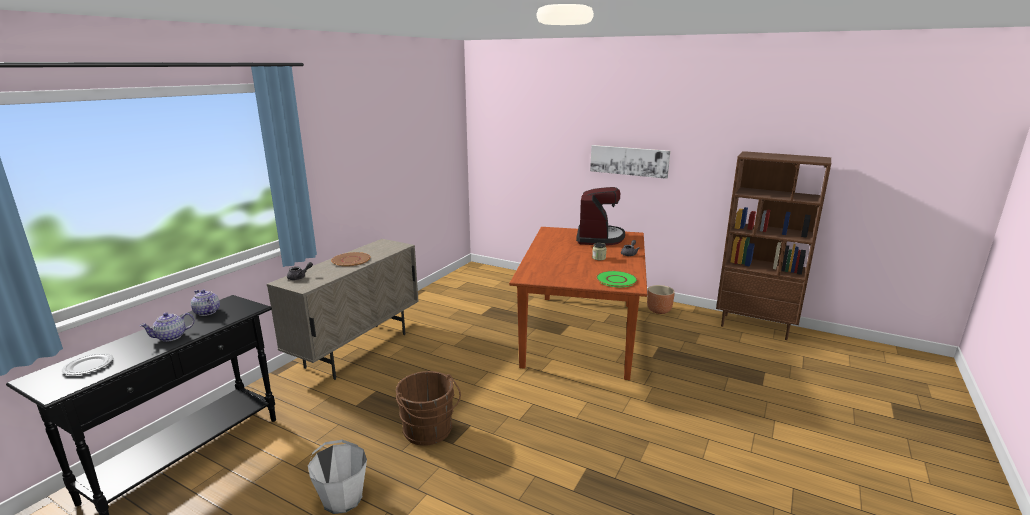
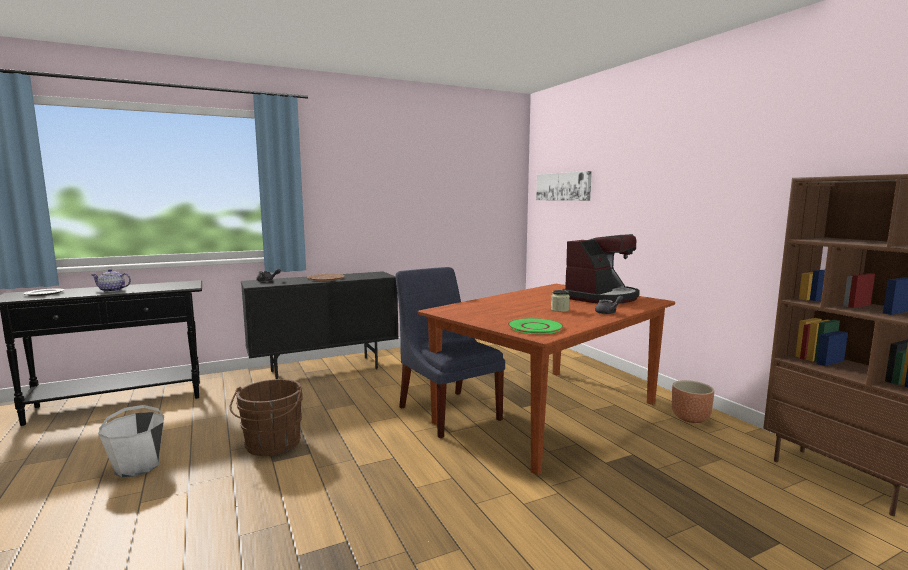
camera: 35 degrees right, 10 degrees down
(207, 312) = (162, 284): teapot -> none
(358, 350) = (325, 370): beige cabinet -> black cabinet
(516, 354) = (447, 411): none -> blue chair
(629, 161) = (674, 207): picture -> picture (563, 186)

